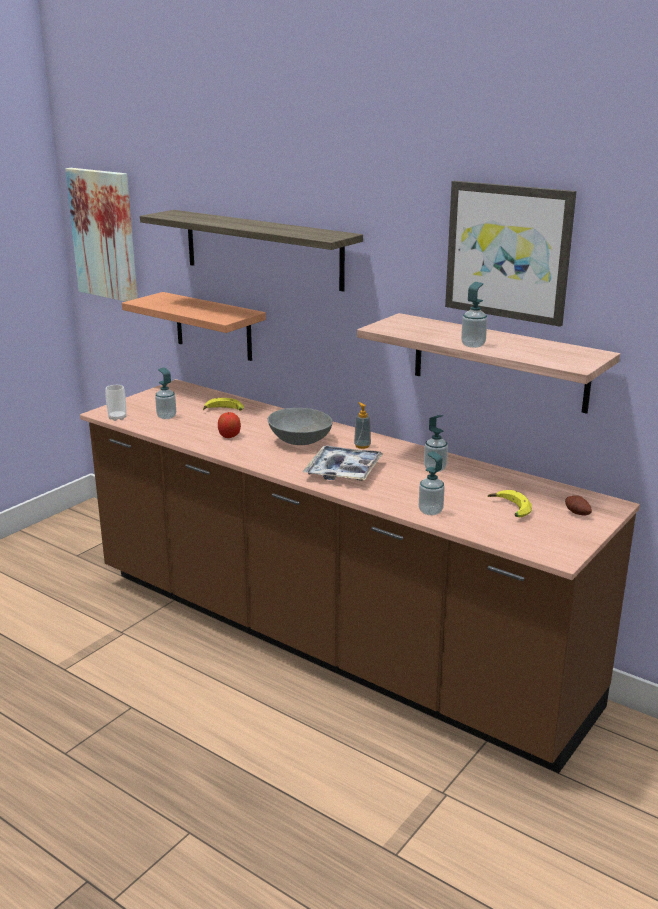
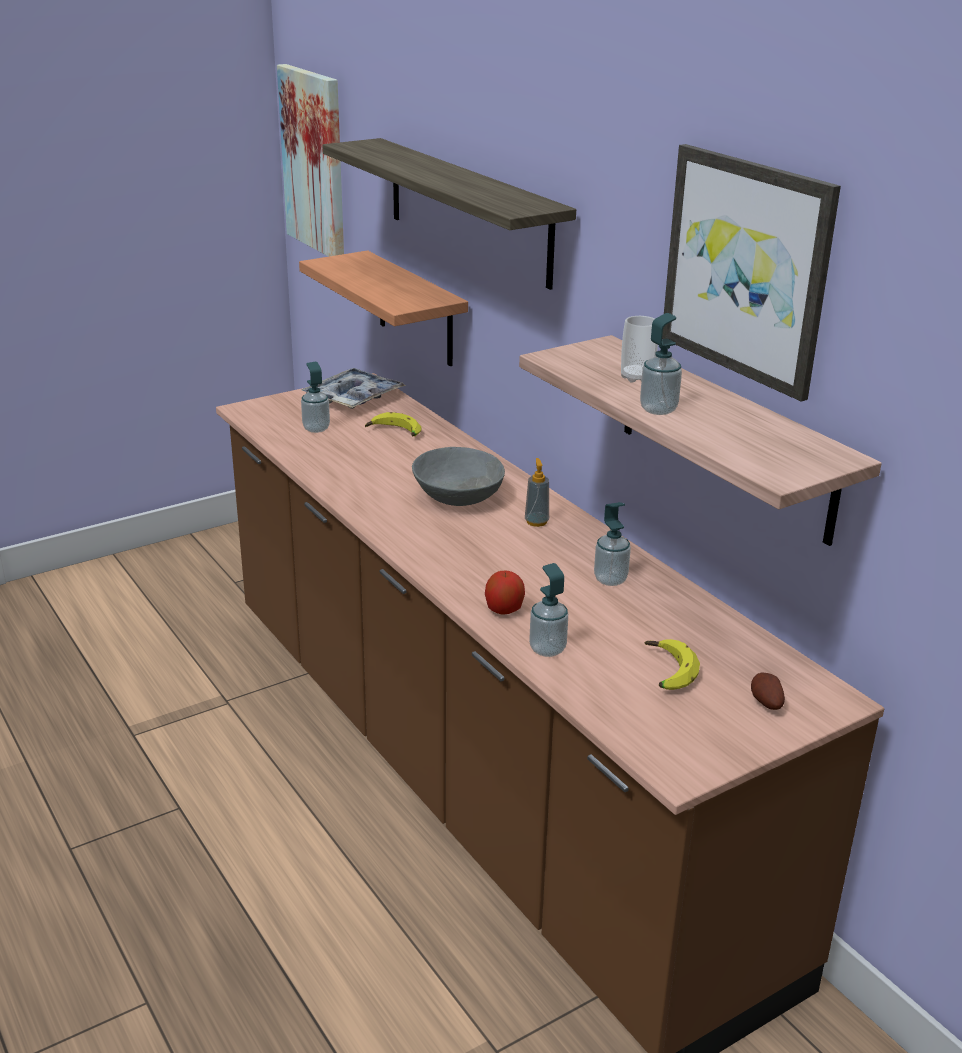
camera: 20 degrees right, 5 degrees up
(117, 418) = (255, 420): cup -> cup (637, 377)
(229, 436) = (371, 473): apple -> apple (504, 610)
(343, 471) = (478, 557): tray -> tray (353, 397)

